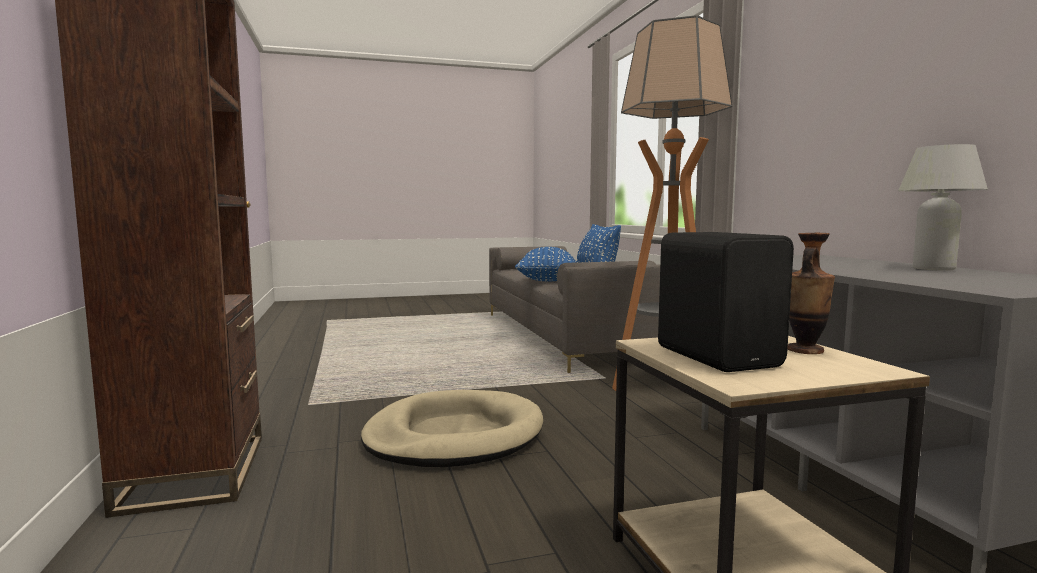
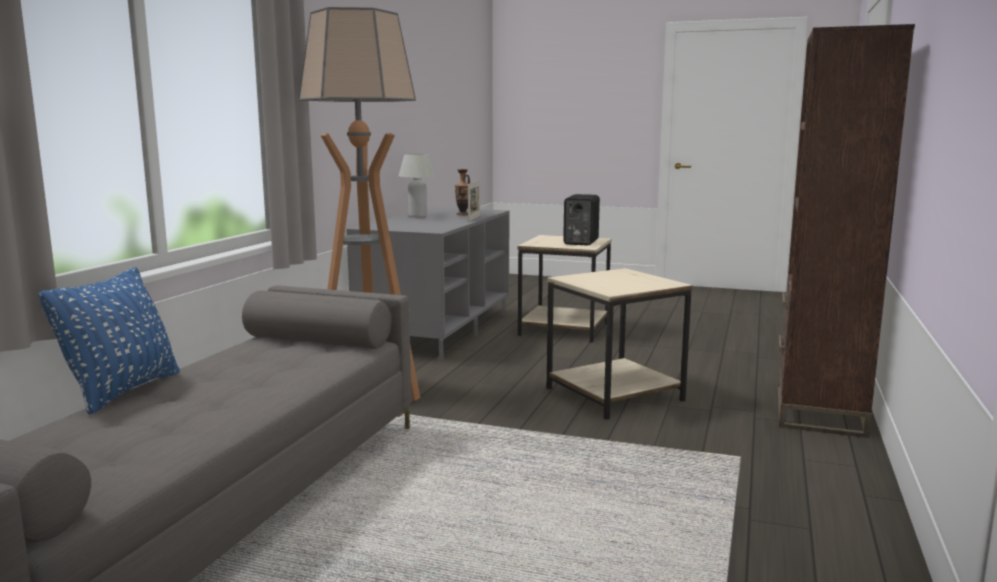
camera: 145 degrees left, 5 degrees up
(454, 436) = (616, 394): beige dog bed -> beige side table
(547, 281) = (278, 385): blue pillow -> none
(805, 350) = (542, 240): vase -> vase (463, 214)
(846, 273) = (474, 218): none -> picture frame

